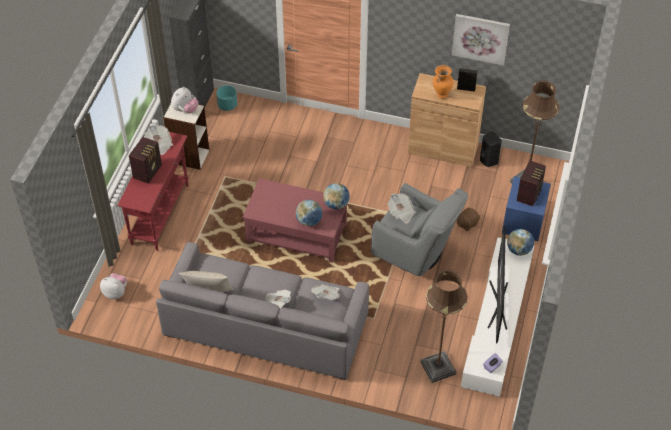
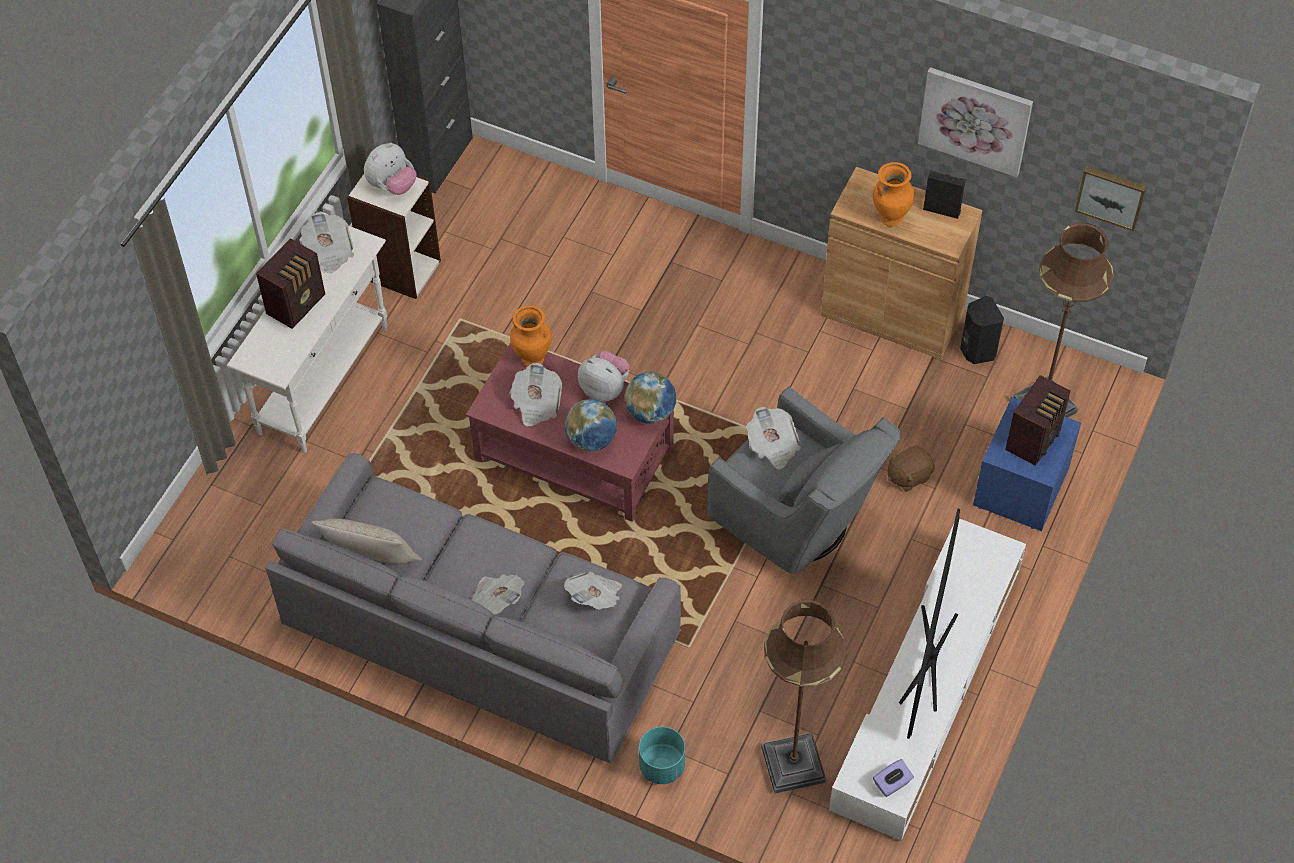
camera: 10 degrees right, 5 degrees up
(116, 292) = (212, 526): plush toy -> plush toy (605, 388)
(160, 214) = (324, 380): red console table -> white console table
(227, 105) = (492, 174): turquoise planter -> turquoise planter (661, 766)
(271, 186) = (533, 359): none -> orange vase
(277, 207) = (536, 404): none -> newspaper
(519, 250) = (993, 550): globe -> none
(551, 68) = (1111, 196): none -> picture

